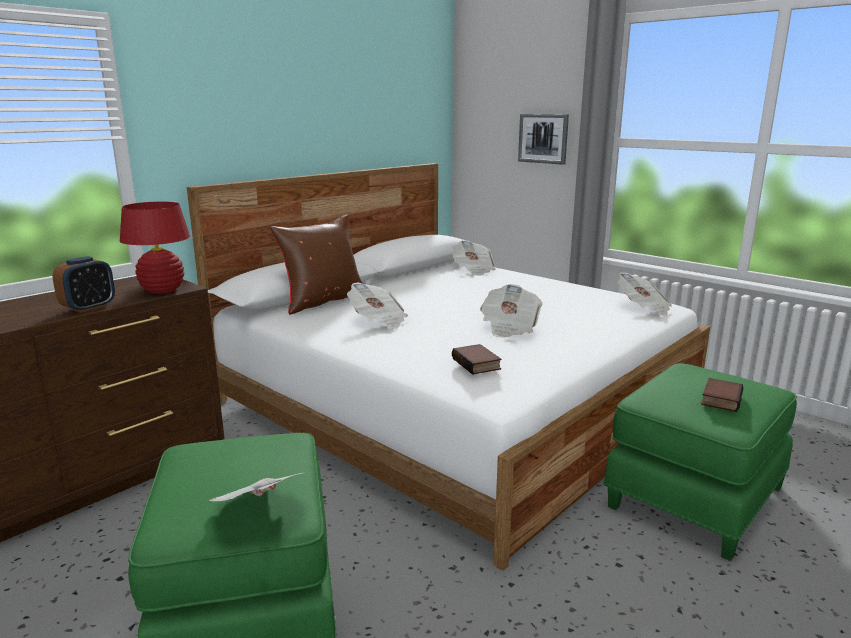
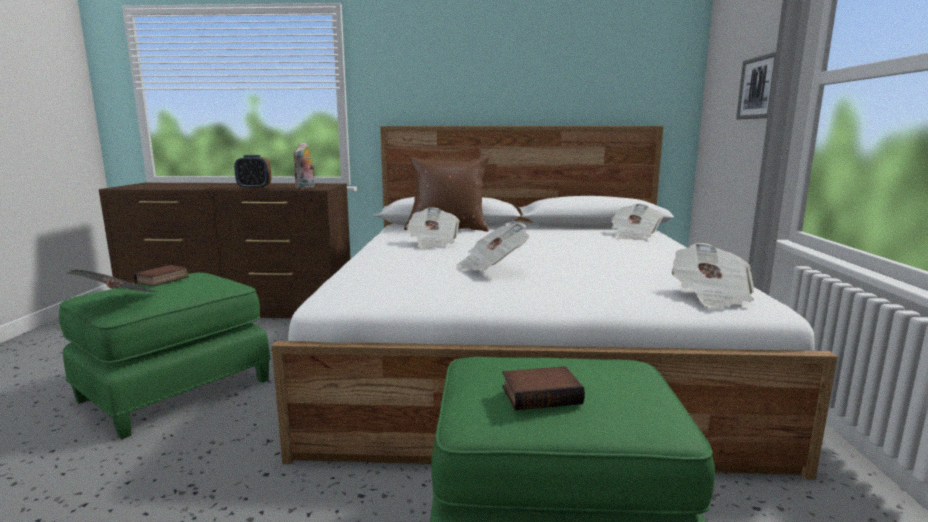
camera: 50 degrees right, 5 degrees down
(162, 290) = (306, 188): red table lamp -> plush toy
(477, 364) = (378, 274): book -> book (163, 280)

